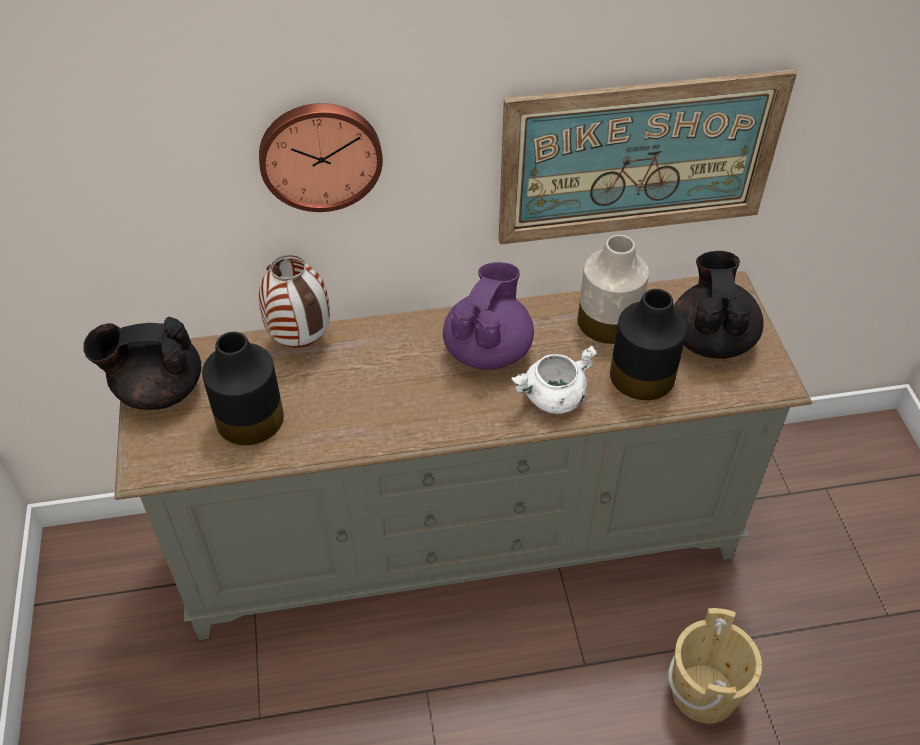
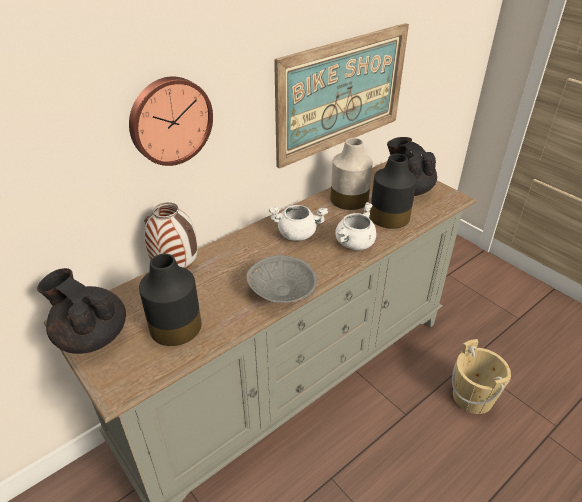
camera: 30 degrees left, 10 degrees down
(158, 389) = (91, 336): black teapot -> black teapot turned 75 degrees clockwise
(402, 429) = (282, 292): none -> grey bowl
(488, 350) = (297, 234): purple teapot -> white cooking pot

